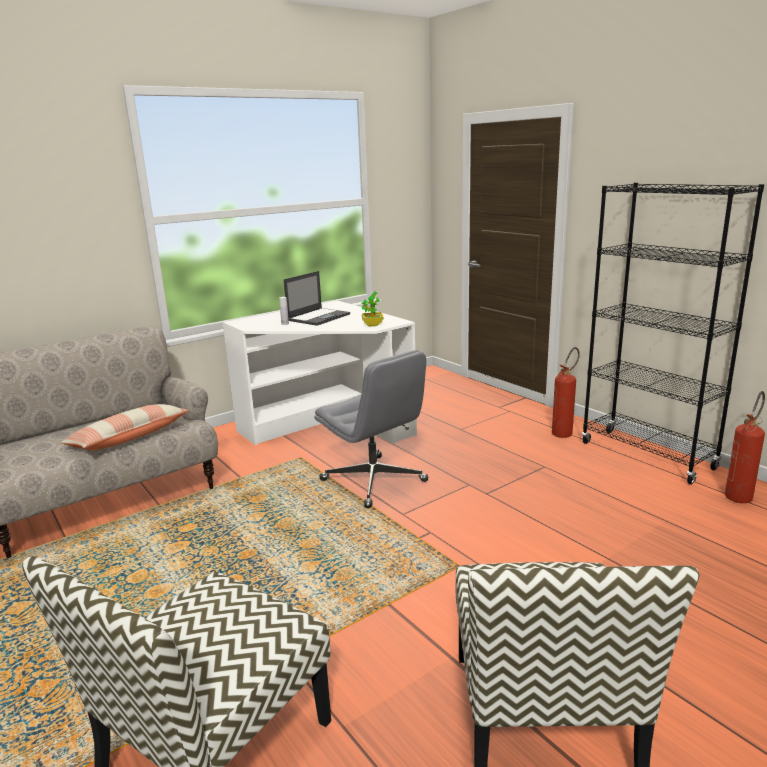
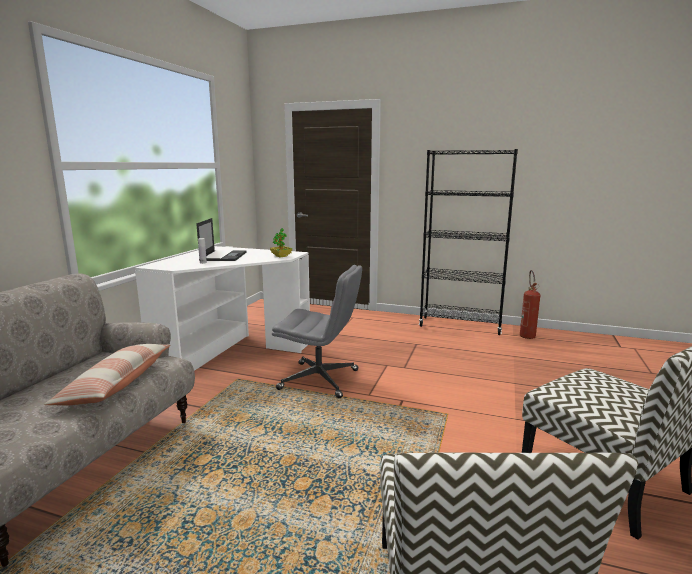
camera: 35 degrees left, 5 degrees down
(564, 432) = (401, 323): fire extinguisher -> none

